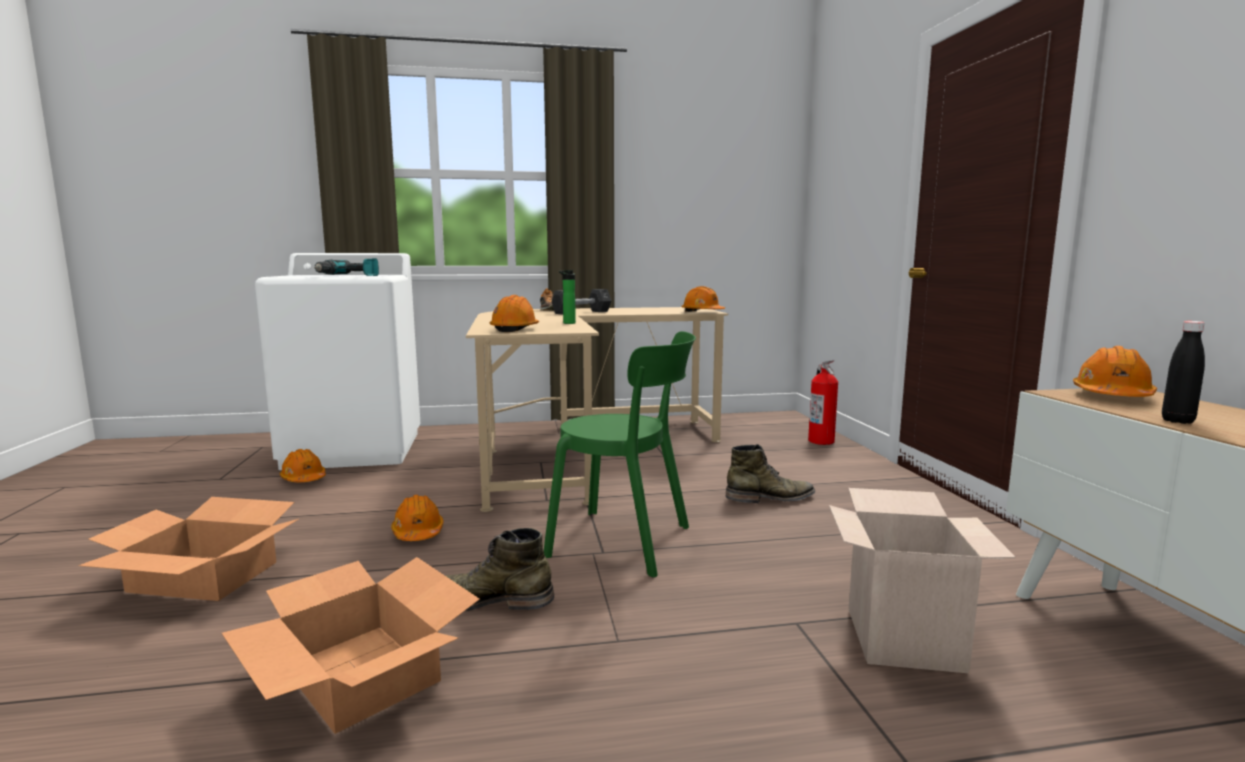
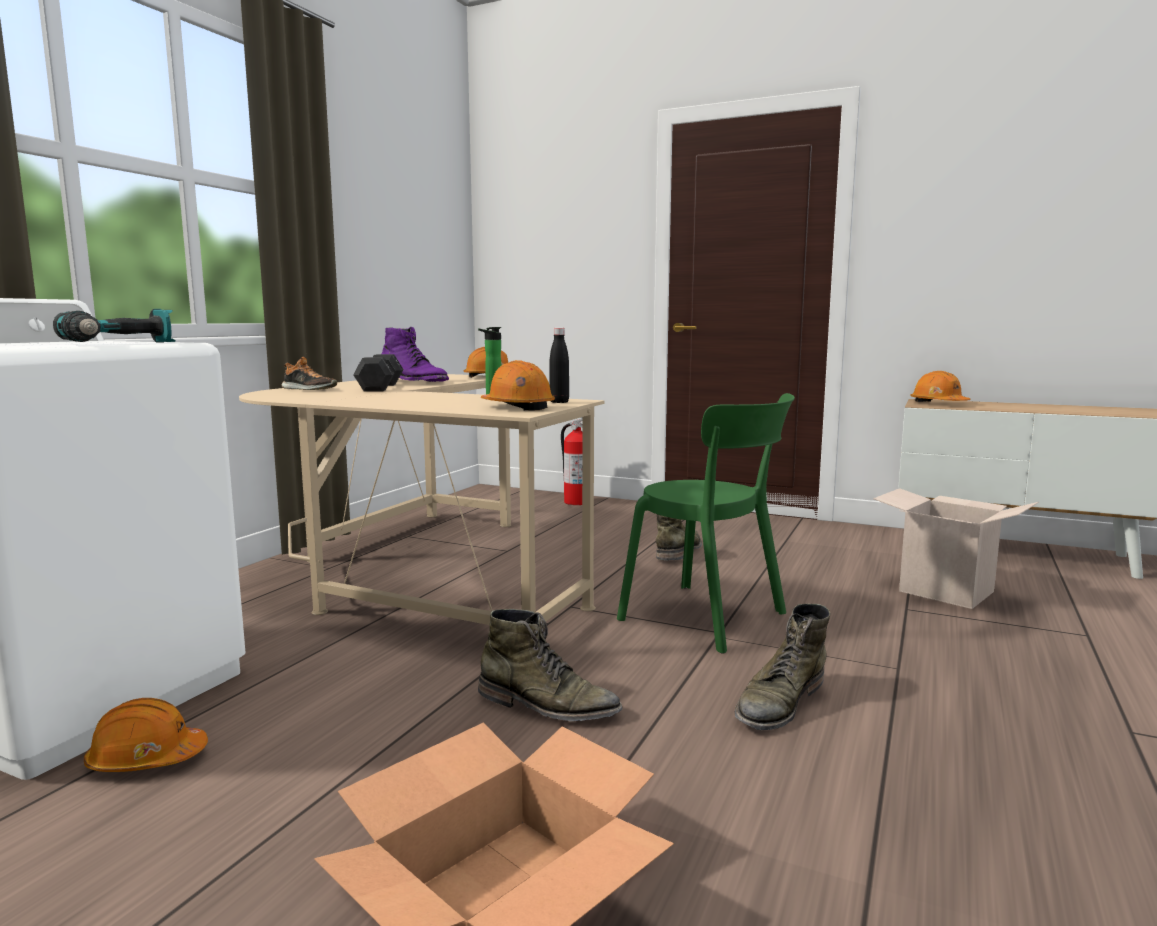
camera: 55 degrees left, 0 degrees up
(360, 674) = (898, 795): cardboard box -> none
(418, 533) = (548, 706): orange hard hat -> green boot
(627, 542) = (709, 618): green chair -> green chair turned 75 degrees clockwise
(631, 311) = (412, 382): none -> purple boot
(1177, 421) = (1010, 409): black bottle -> black bottle (559, 402)

